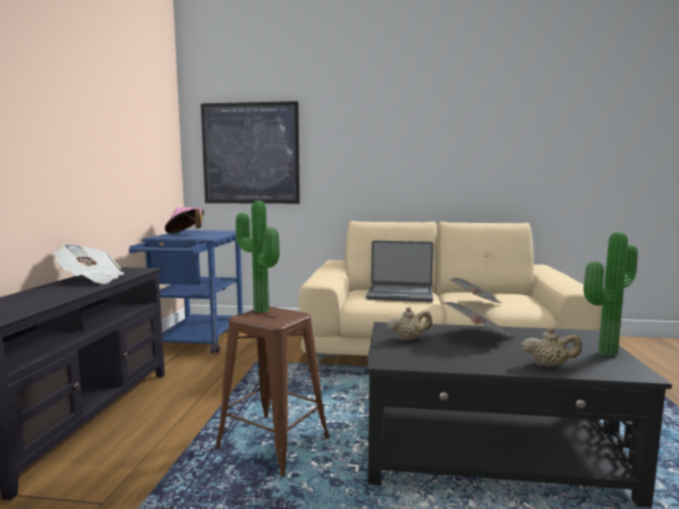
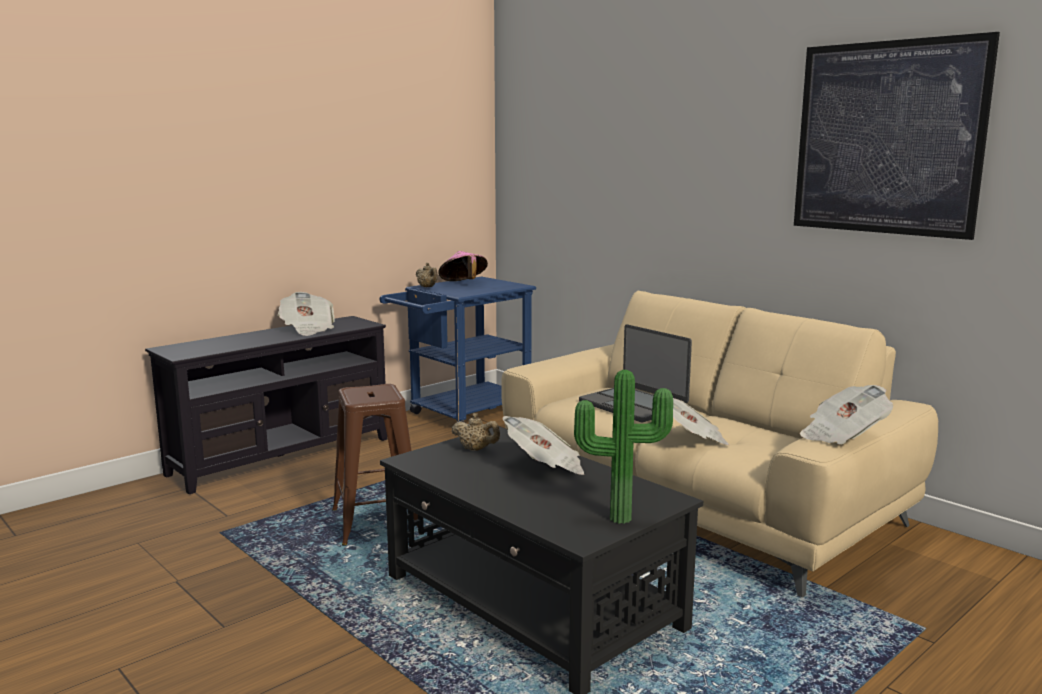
camera: 40 degrees right, 5 degrees up
(251, 153) = (559, 183): picture -> picture (887, 138)
(258, 311) = (373, 387): potted plant -> none
(549, 365) = (523, 507): beige teapot -> beige teapot (427, 287)
(568, 281) = (842, 436): none -> newspaper

